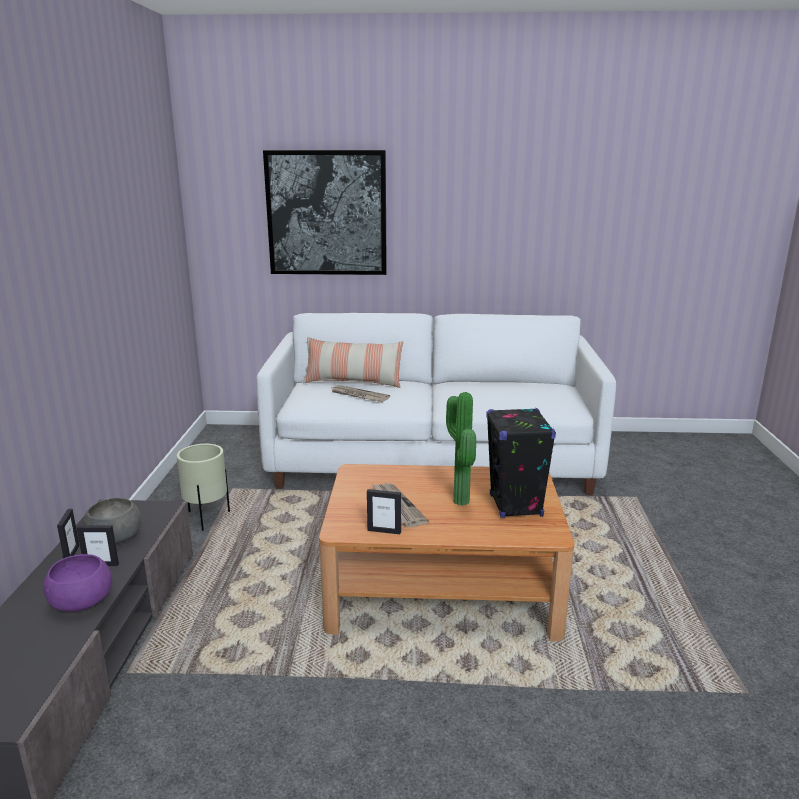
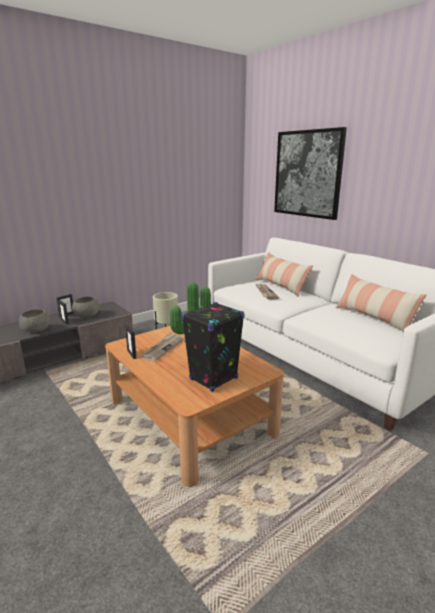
camera: 50 degrees right, 0 degrees up
(81, 602) = (36, 330): purple bowl -> grey bowl
(510, 385) = (373, 318): none -> pillow

